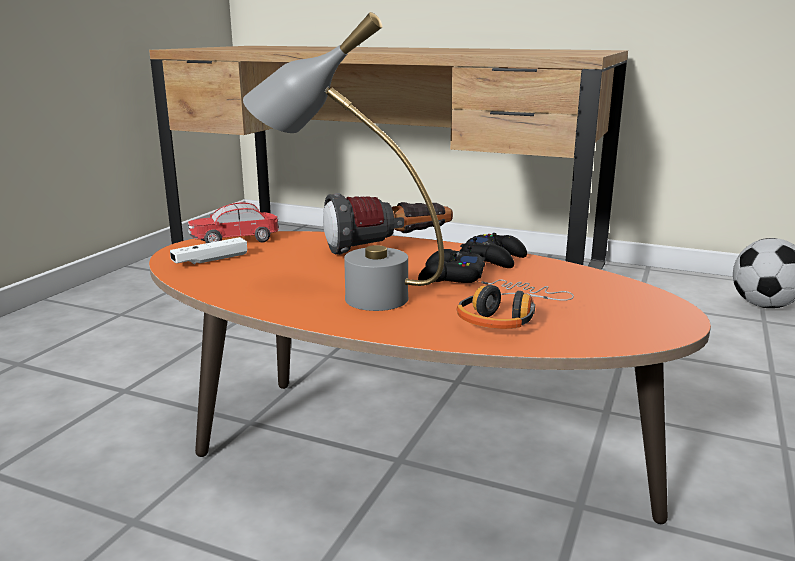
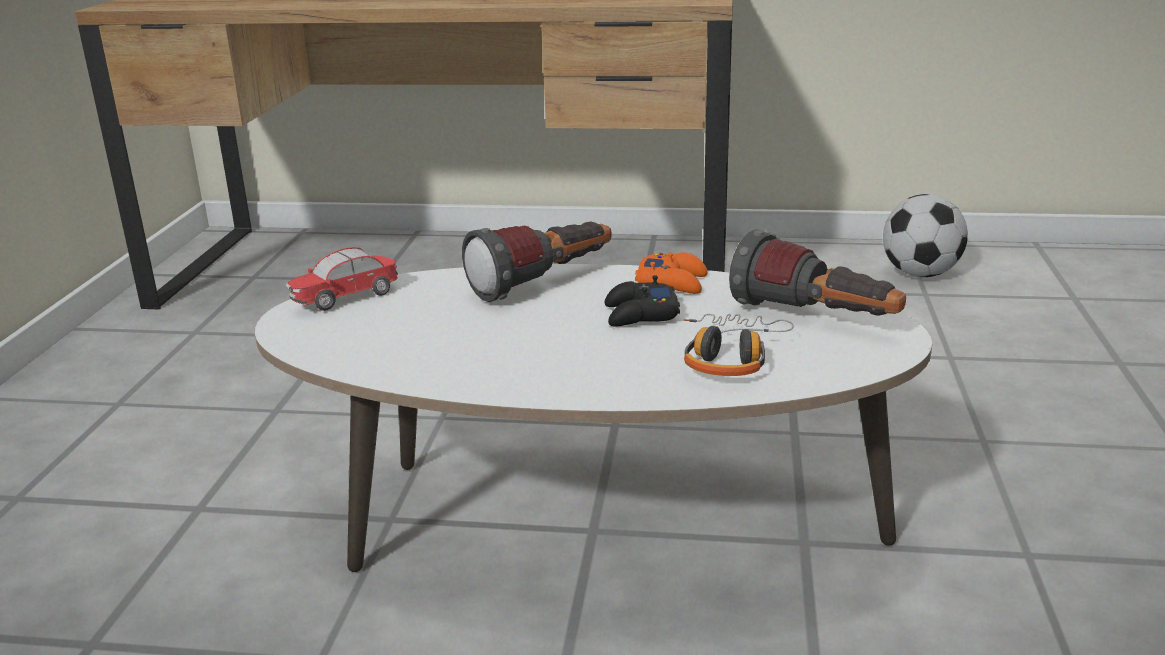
camera: 15 degrees left, 5 degrees up
(210, 260) = (338, 331): white game controller -> none
(348, 294) = (542, 355): grey table lamp -> none
(397, 456) = (588, 526): orange coffee table -> white coffee table
(494, 258) = (672, 282): black game controller -> orange game controller
(603, 299) = (815, 320): none -> flashlight

